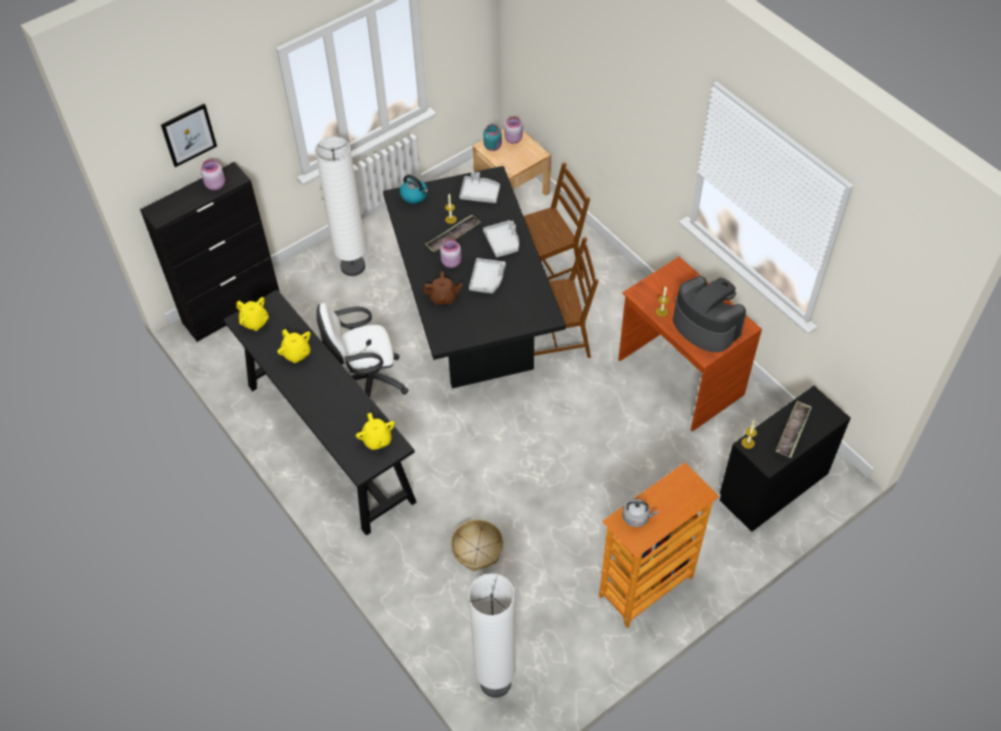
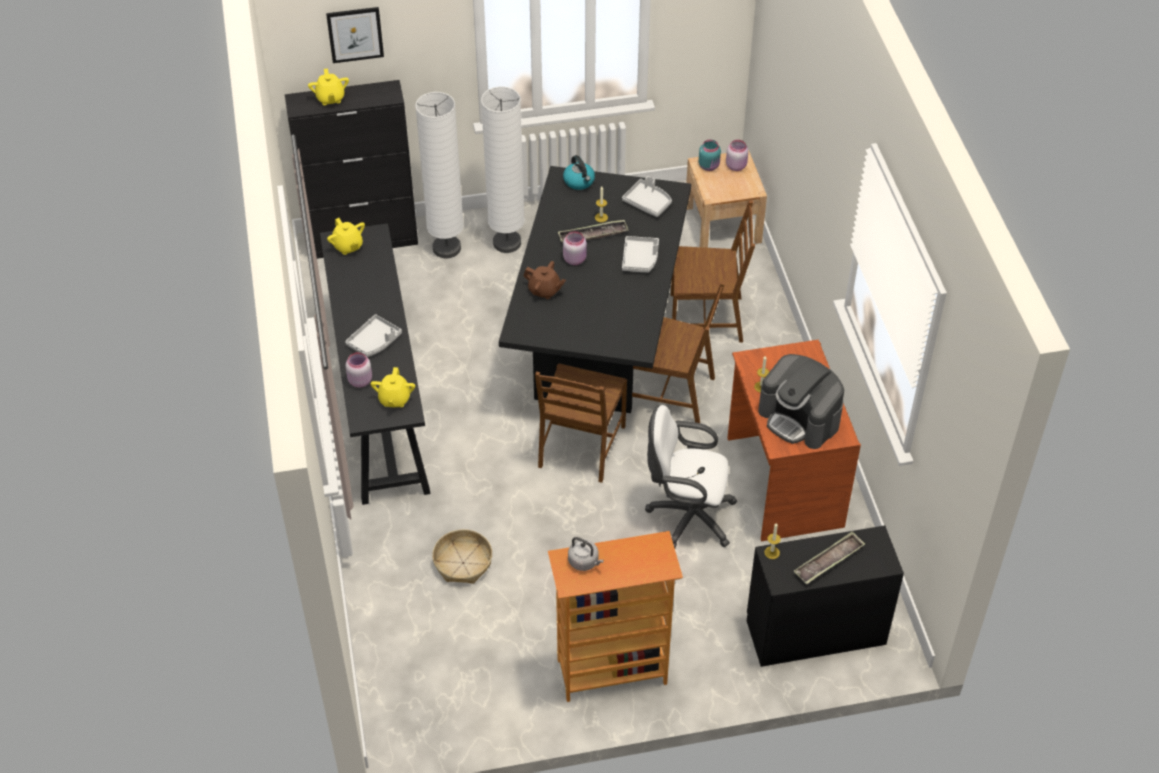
camera: 25 degrees right, 5 degrees down
(215, 185) = (367, 95): pink jar -> pink jar (359, 380)
(296, 354) = (368, 290): yellow teapot -> yellow teapot (330, 98)
(367, 382) = (452, 360): white office chair -> white office chair (686, 516)
(487, 279) = (600, 289): grey tray -> grey tray (374, 341)
(495, 682) = (402, 694): white floor lamp -> white floor lamp (446, 248)
(512, 412) = (581, 447): none -> brown chair
(705, 325) = (799, 418): coffee machine -> coffee machine turned 150 degrees clockwise

